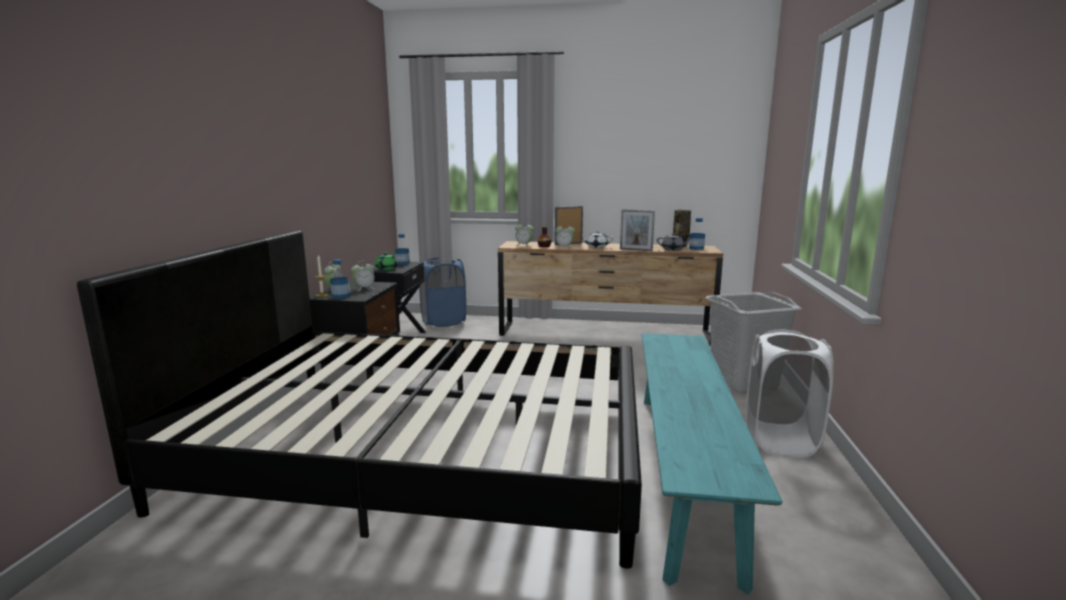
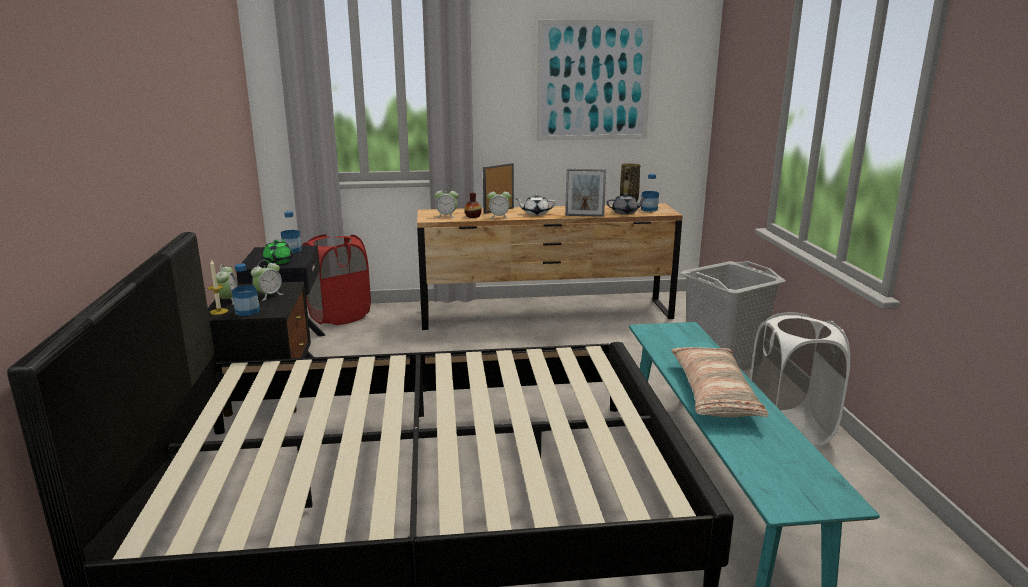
camera: 15 degrees left, 5 degrees up
(443, 321) = (339, 316): blue laundry basket -> red laundry basket
(656, 142) = (593, 81): none -> picture
(681, 388) = (713, 394): none -> pillow

